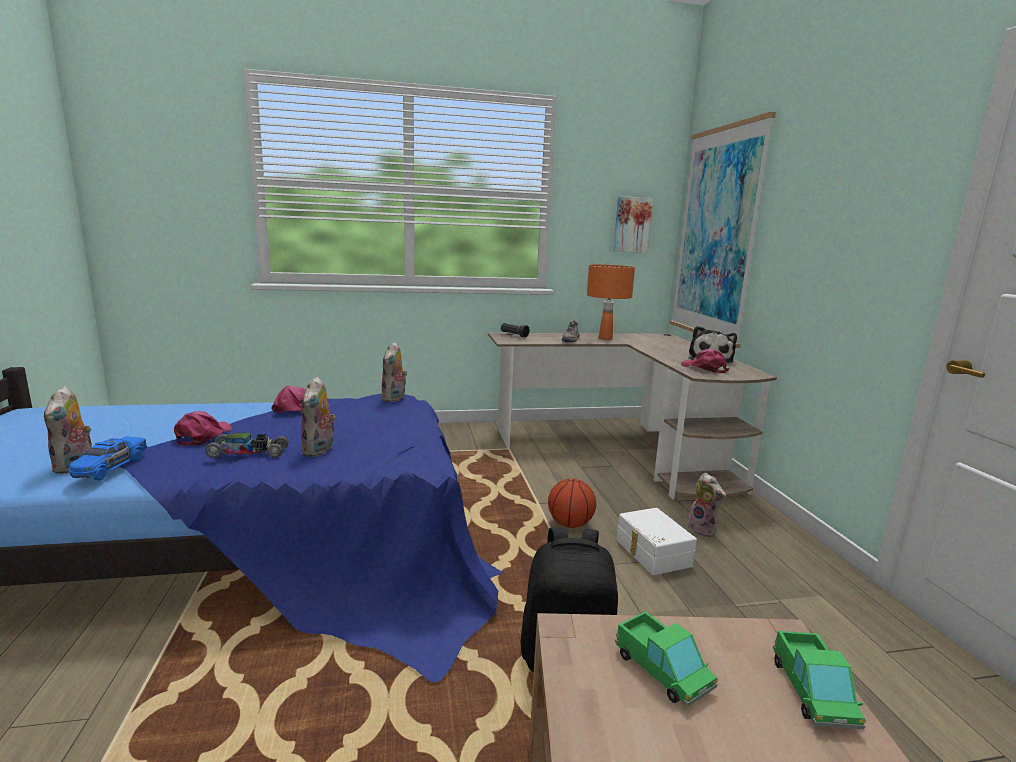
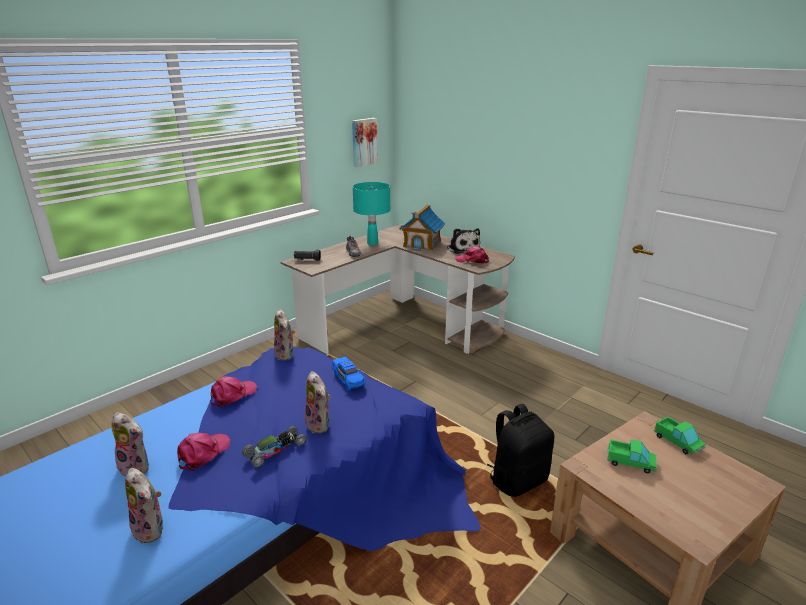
camera: 35 degrees left, 10 degrees up
(110, 467) = (190, 514): blue toy car -> blue toy car (348, 379)
(203, 436) = (203, 453): pink cap -> pink cap turned 60 degrees clockwise
(570, 524) = (433, 398): basketball -> none
(605, 338) = (372, 243): orange table lamp -> turquoise table lamp
(651, 553) = (493, 397): white storage box -> none
(664, 348) = (422, 244): none -> toy house
(703, 529) = (503, 369): plush toy -> plush toy (137, 467)
(716, 234) = (439, 150): picture -> none

